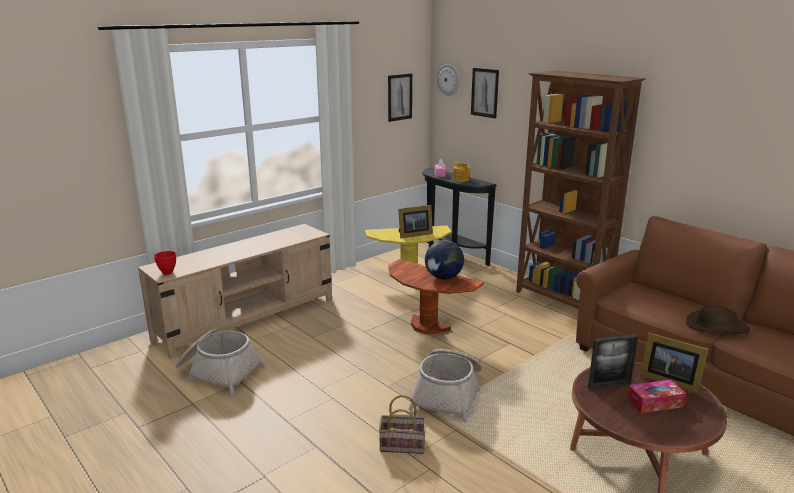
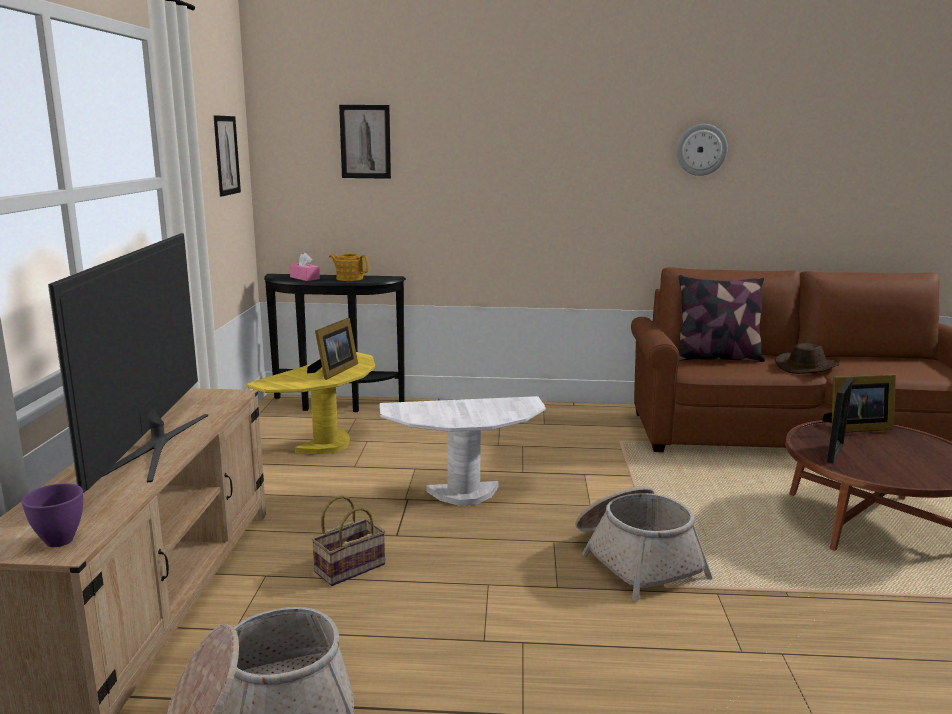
camera: 45 degrees left, 5 degrees down
(167, 273) = (60, 541): red bowl -> purple bowl
(250, 247) = (153, 445): none -> television
(403, 444) = (707, 645): basket -> basket (350, 567)
(427, 326) = (464, 494): brown side table -> white side table
(443, 277) = (486, 405): globe -> none
(448, 79) = (290, 127): wall clock -> wall clock (701, 149)
(561, 301) = (549, 413): brown bookcase -> none
(654, 402) = (889, 451): tissue box -> none
(661, 297) = (717, 358): none -> pillow

